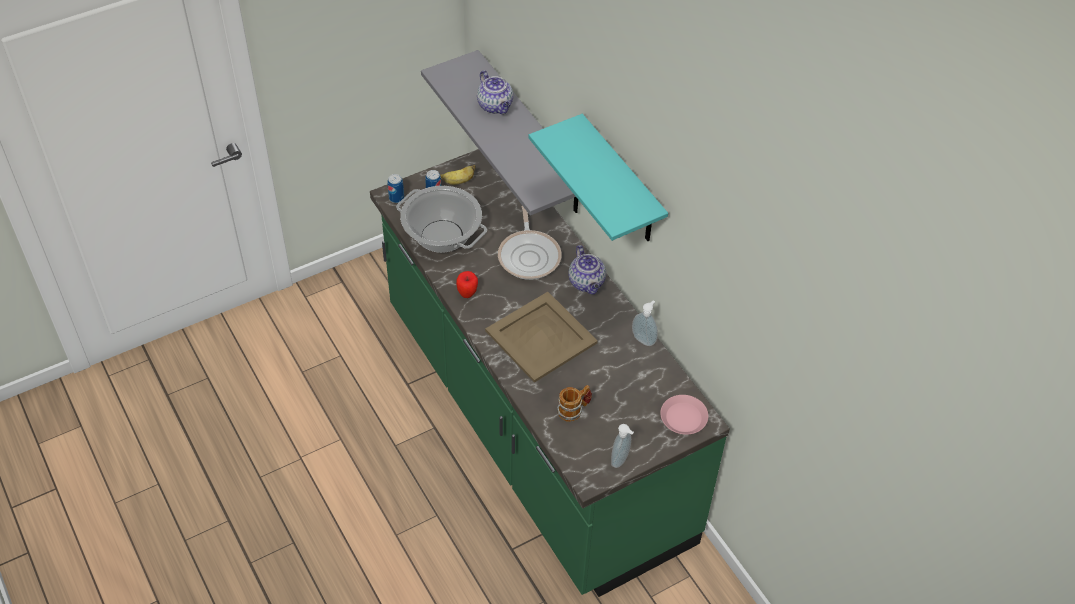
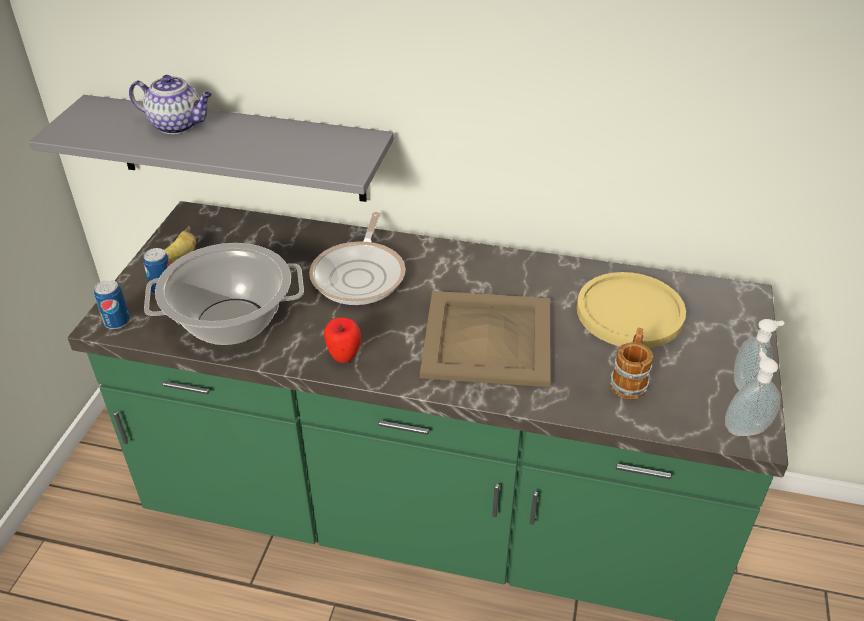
camera: 45 degrees left, 10 degrees down
(529, 255) = (360, 275): frying pan -> frying pan turned 60 degrees clockwise
(587, 283) = (456, 259): teapot -> none
(622, 183) = (467, 72): turquoise shelf -> none
(628, 380) = (629, 312): none -> yellow plate
(644, 339) = (583, 268): soap dispenser -> soap dispenser (744, 428)
(684, 418) = (726, 305): pink plate -> none

